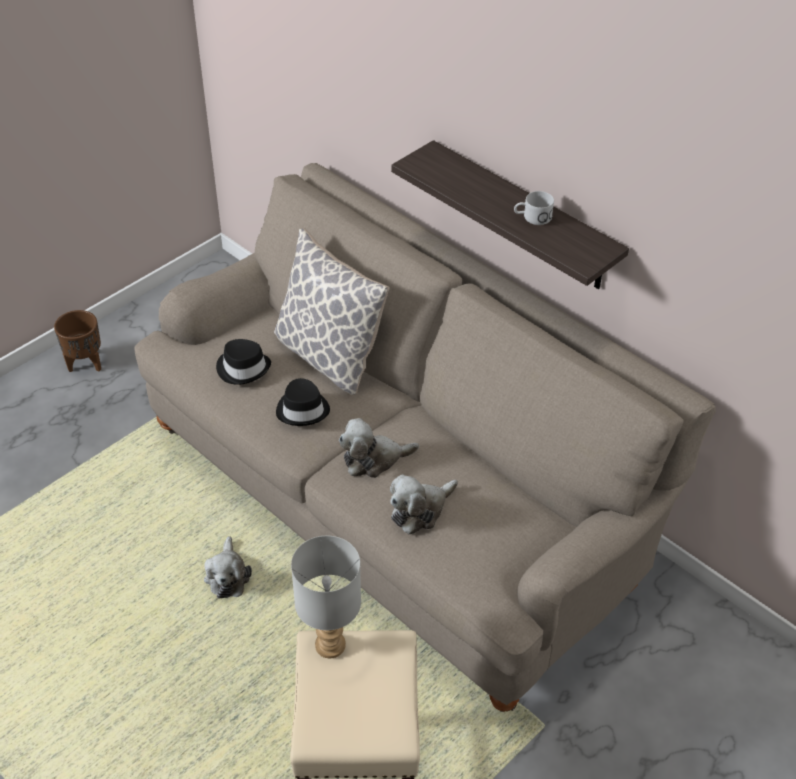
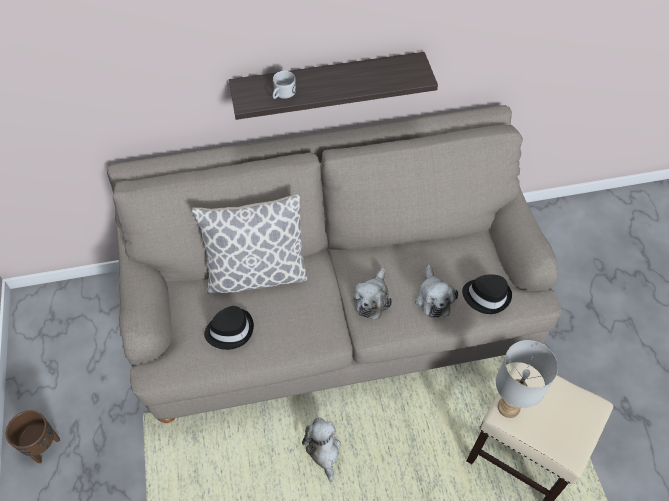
camera: 55 degrees left, 10 degrees up
(227, 576) = (323, 450): plush toy -> plush toy turned 135 degrees counterclockwise
(303, 409) = (299, 315): black hat -> black hat (486, 295)
(532, 217) = (358, 76): white mug -> white mug (282, 94)

